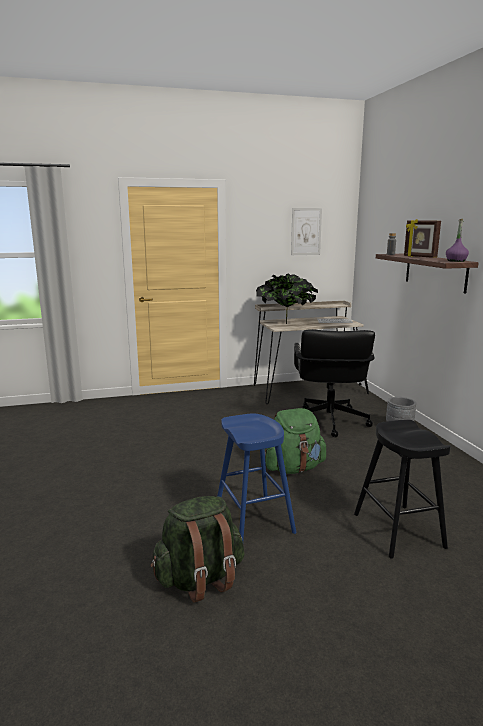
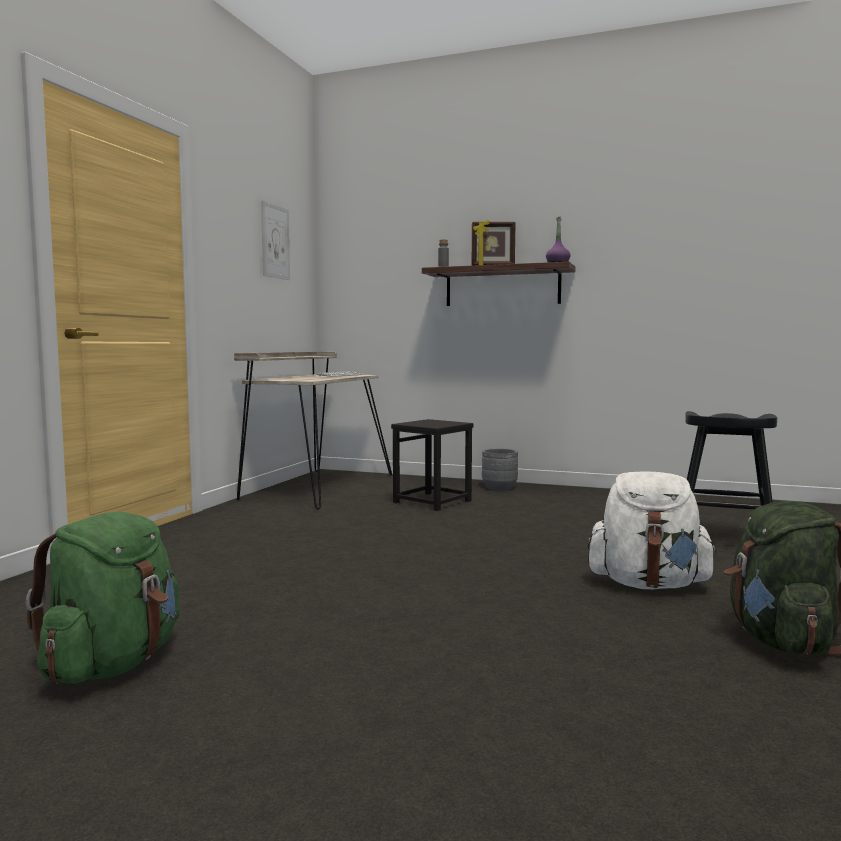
camera: 55 degrees left, 10 degrees down
(253, 519) = (648, 584): blue stool -> white backpack
(285, 323) = (295, 378): potted plant -> none
(294, 468) = (534, 540): green backpack -> green backpack (113, 663)
(329, 421) = (432, 501): black office chair -> black stool

